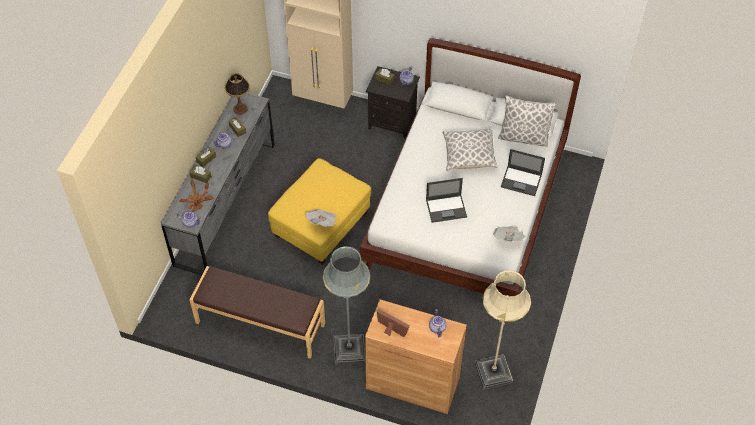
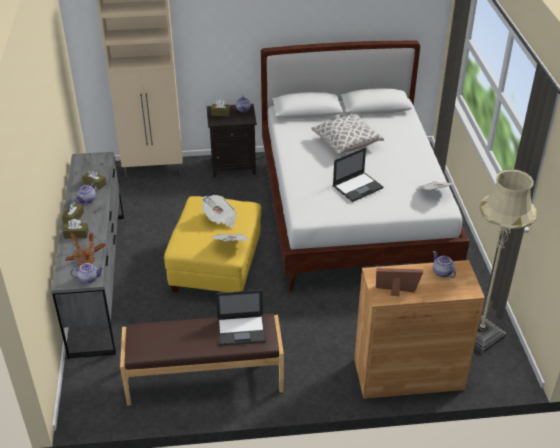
camera: 25 degrees left, 15 degrees down
(240, 109) = (87, 167): table lamp -> none
(327, 192) = (220, 218): none -> newspaper
(349, 350) = (320, 368): grey floor lamp -> none
(521, 181) = (410, 147): laptop -> laptop (242, 330)
(523, 137) = (385, 117): pillow -> none

